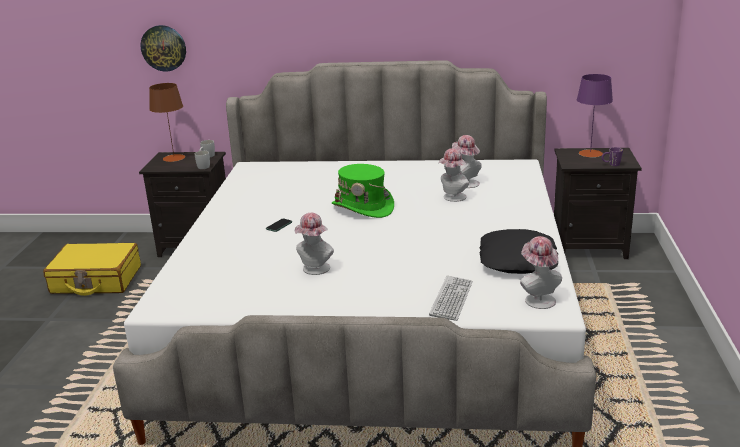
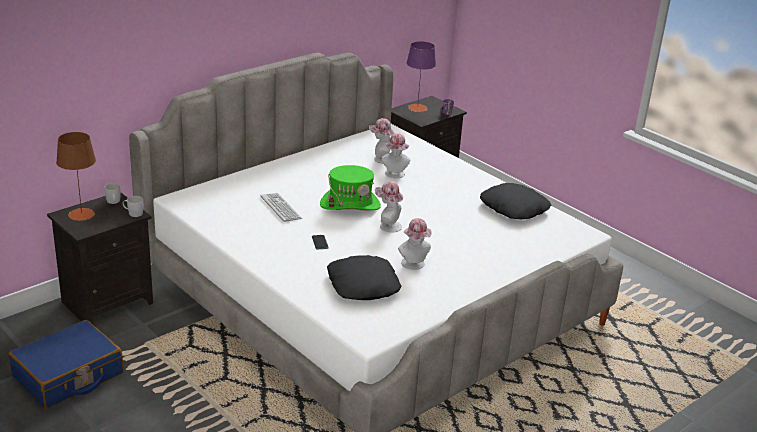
camera: 50 degrees left, 5 degrees up
(96, 280) = (68, 375): yellow suitcase -> blue suitcase
(163, 48) = (54, 94): wall clock -> none
(240, 267) = (362, 285): none -> black pillow
(451, 299) = (525, 249): keyboard -> keyboard (281, 208)
(537, 299) = (565, 229): hat -> hat (387, 226)

